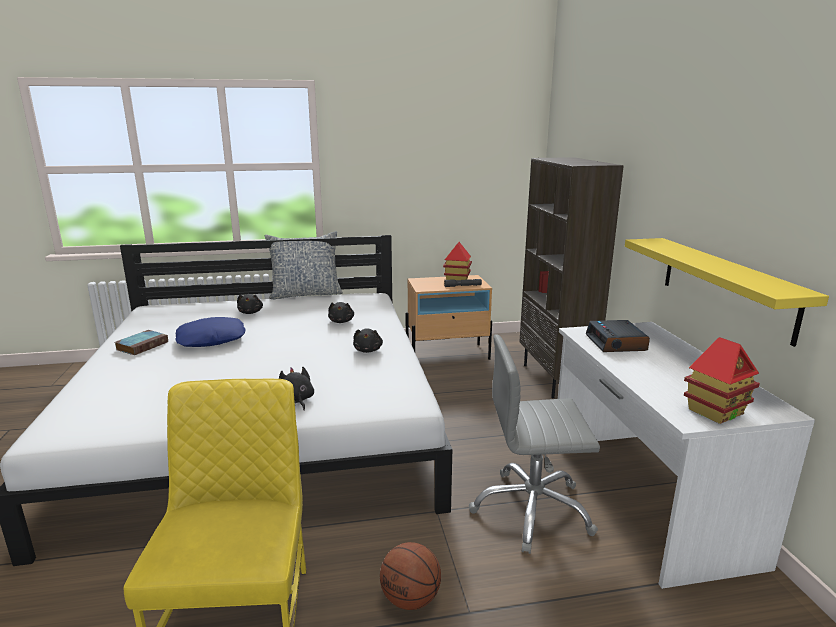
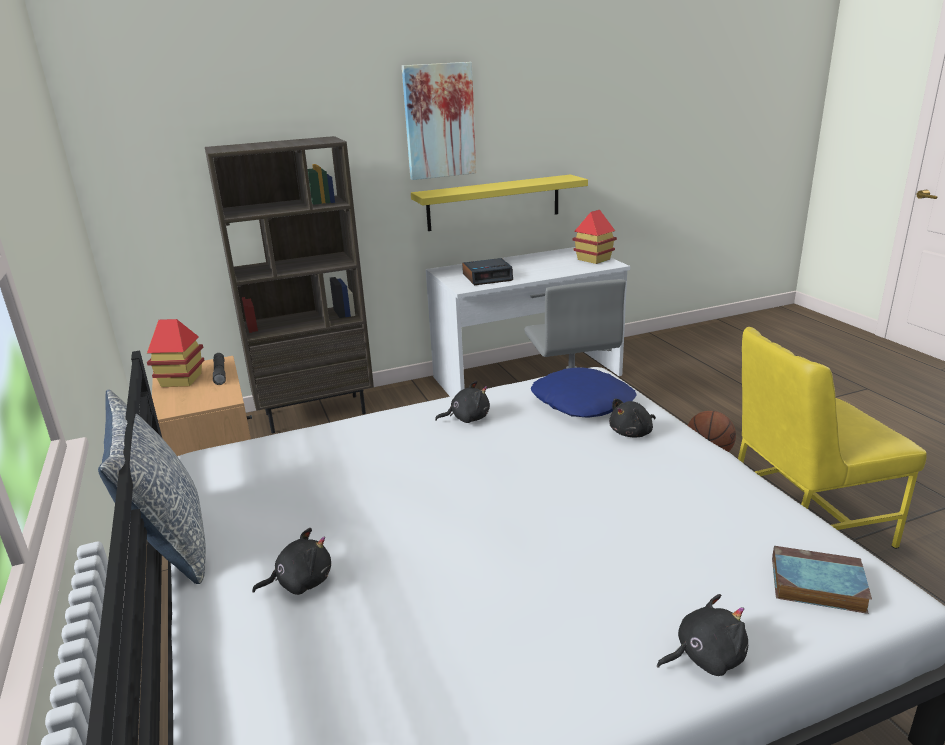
camera: 100 degrees left, 5 degrees up
(143, 345) = (541, 668): book -> book (815, 585)
(211, 339) = (474, 576): blue pillow -> blue pillow (583, 402)
(341, 321) = (355, 459): black plush toy -> black plush toy (705, 657)
(698, 169) = (439, 121): none -> picture

